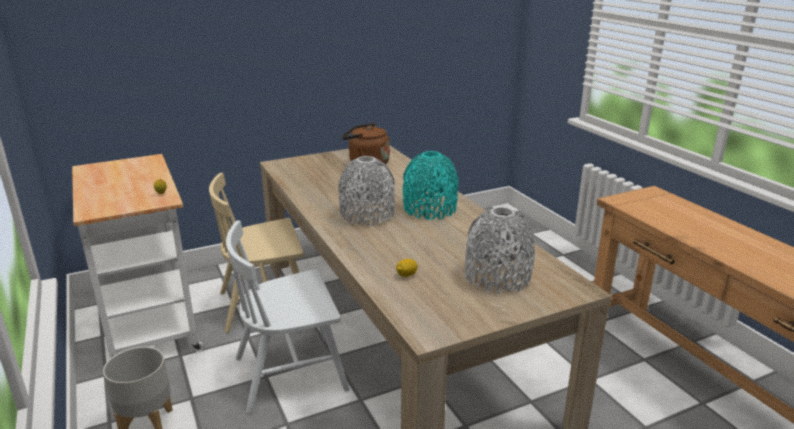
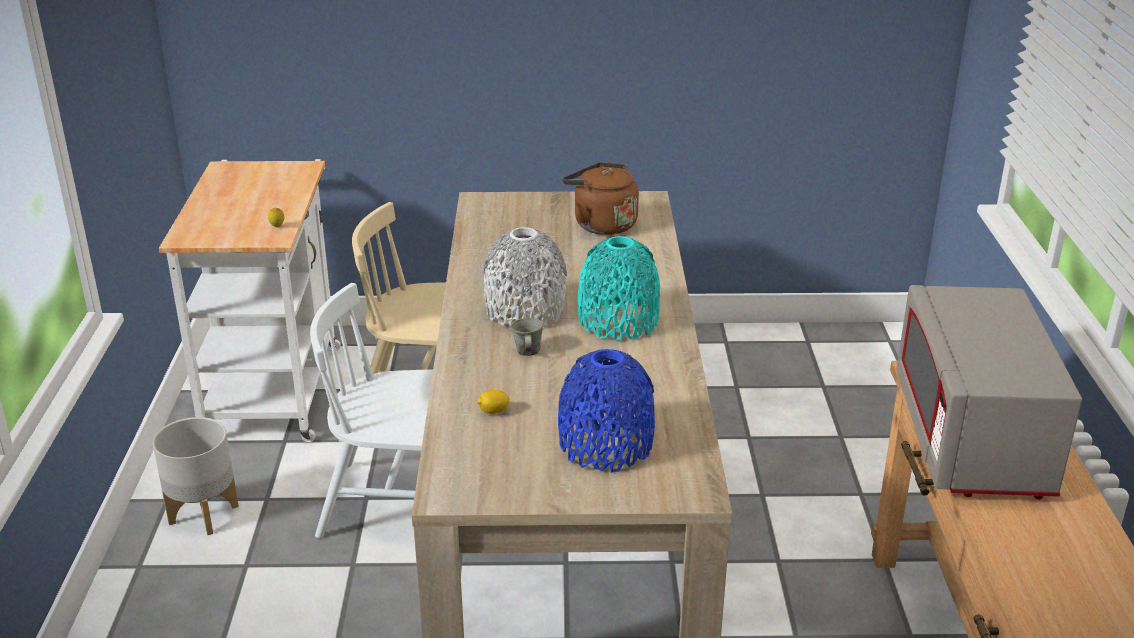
camera: 25 degrees right, 5 degrees up
(392, 236) = (528, 352): none -> grey mug
(497, 277) = (605, 445): grey vase -> blue vase
(681, 226) = (970, 439): none -> grey microwave

